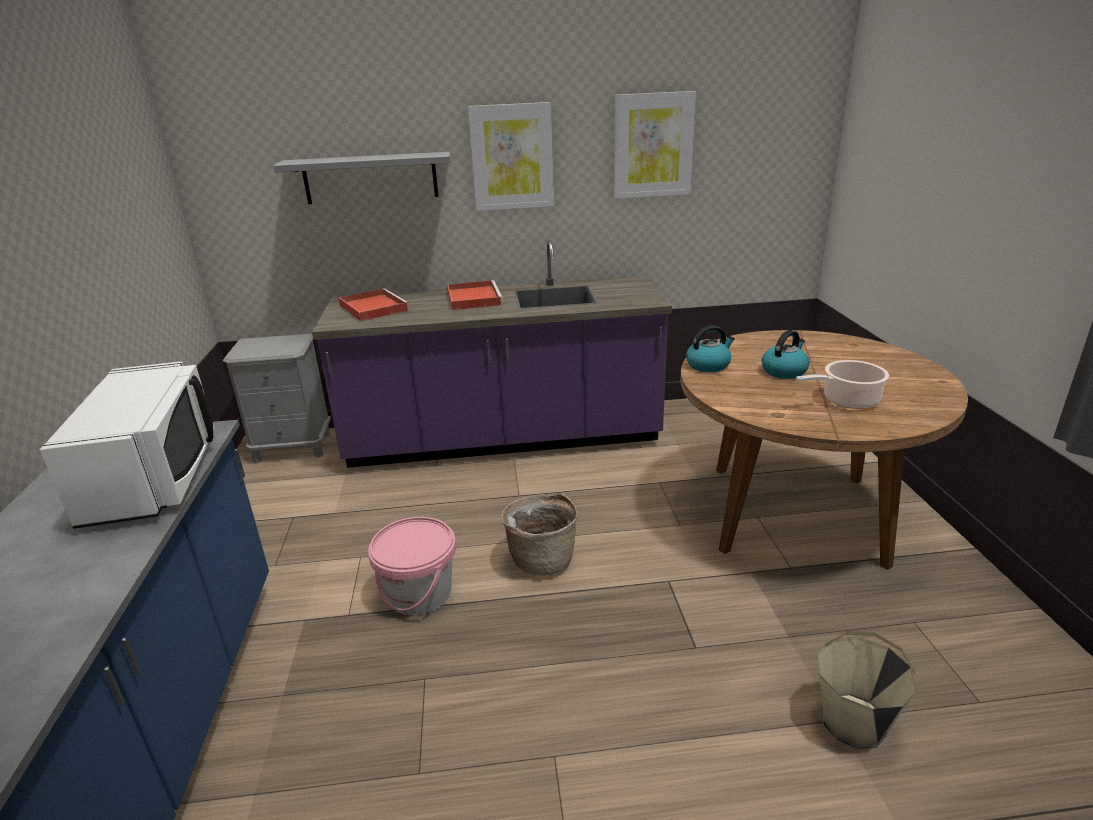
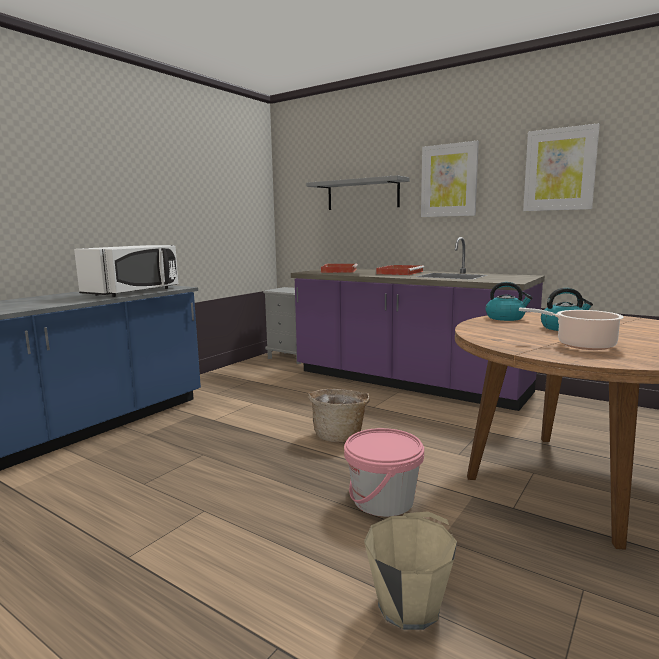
camera: 40 degrees right, 15 degrees down
(419, 593) = (255, 425): pink bucket -> pink bucket (383, 500)

